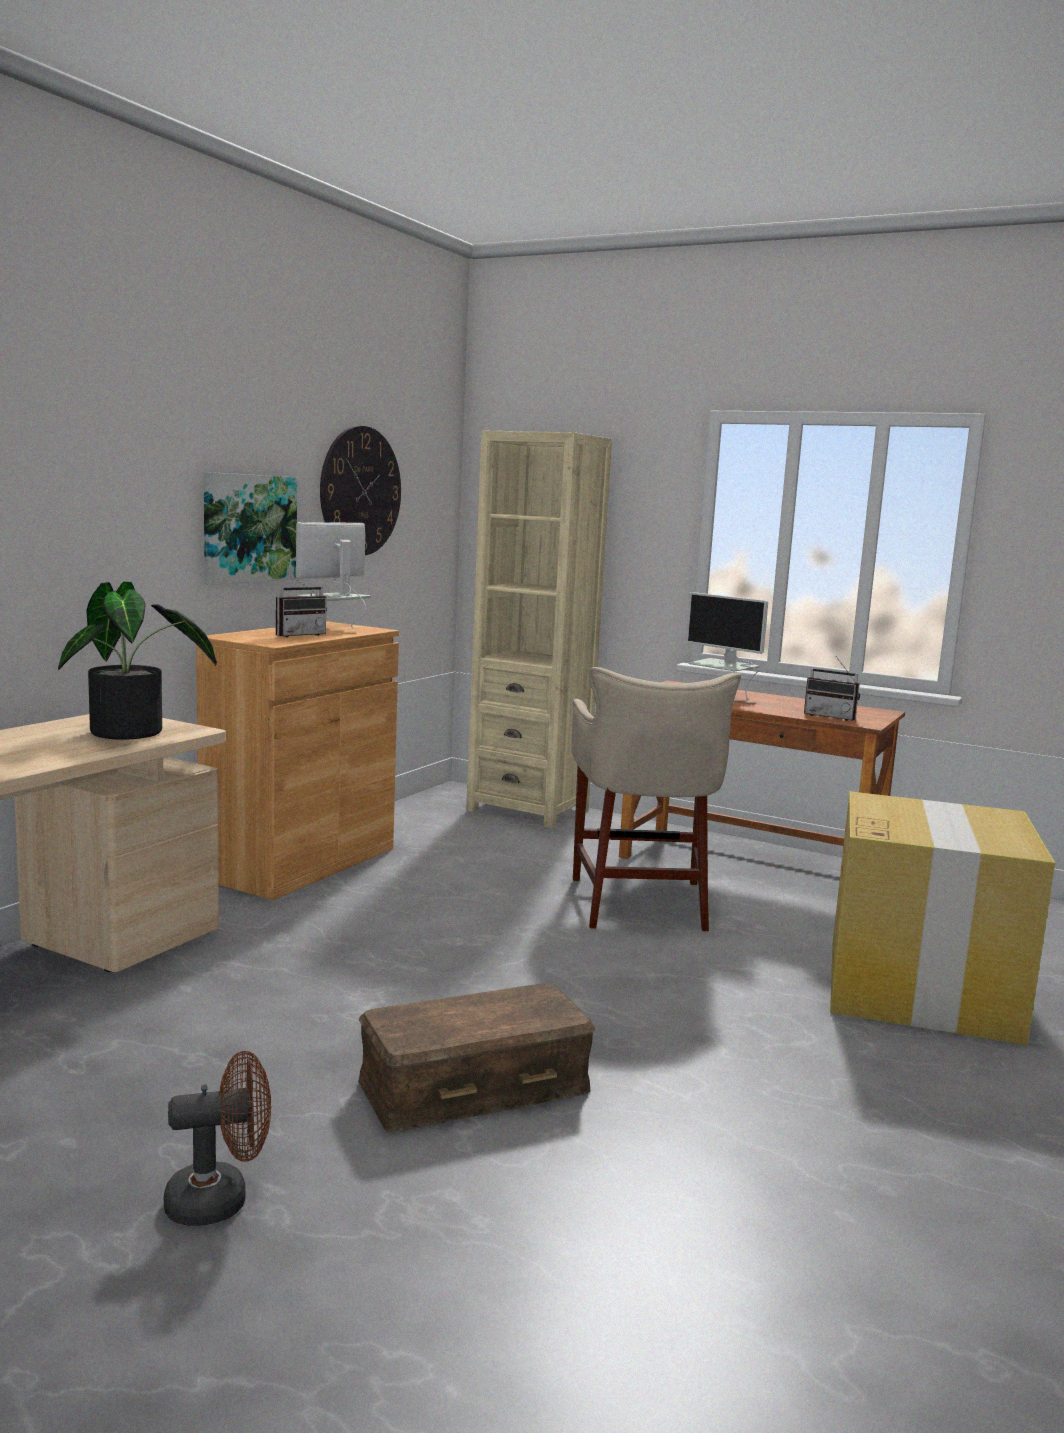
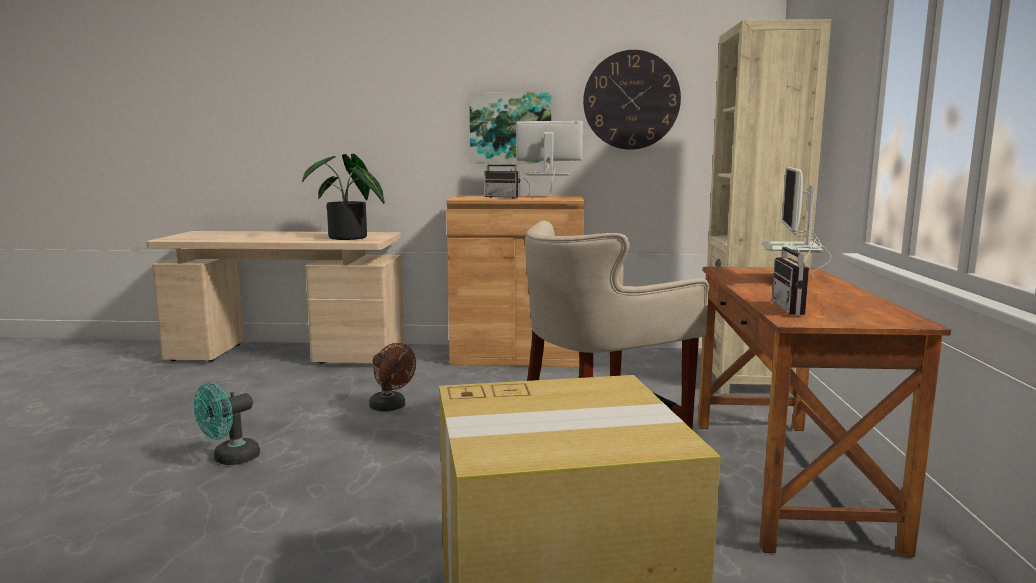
camera: 65 degrees right, 0 degrees up
(220, 1200) = (92, 435): brown fan -> brown fan (391, 407)
(474, 1084) = (230, 459): brown storage box -> turquoise fan

